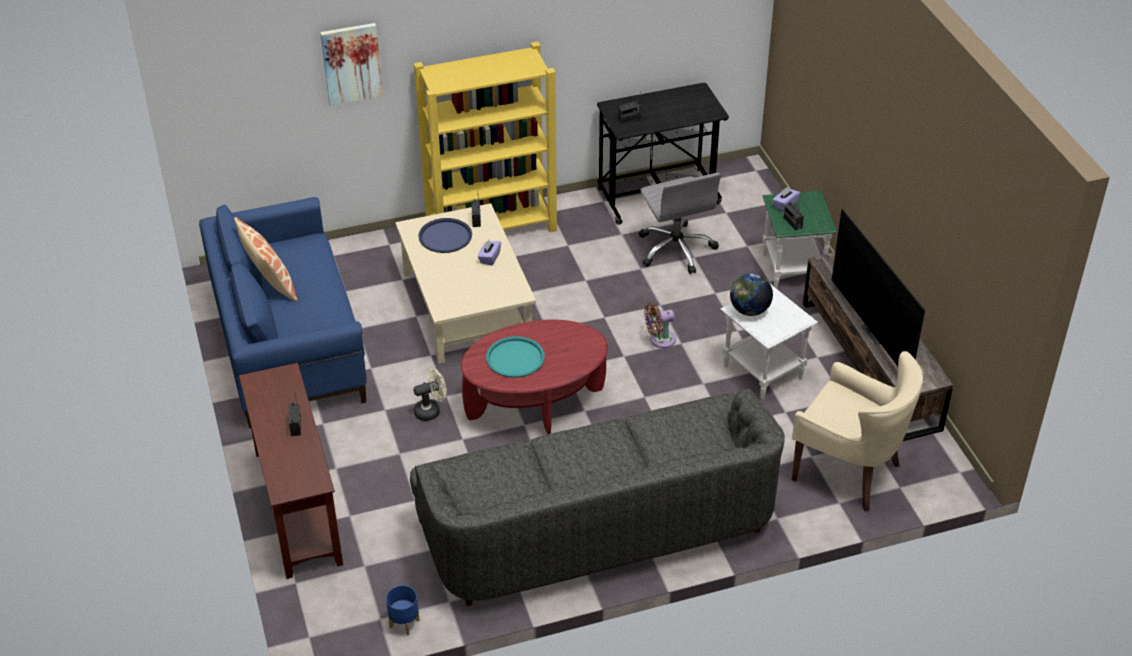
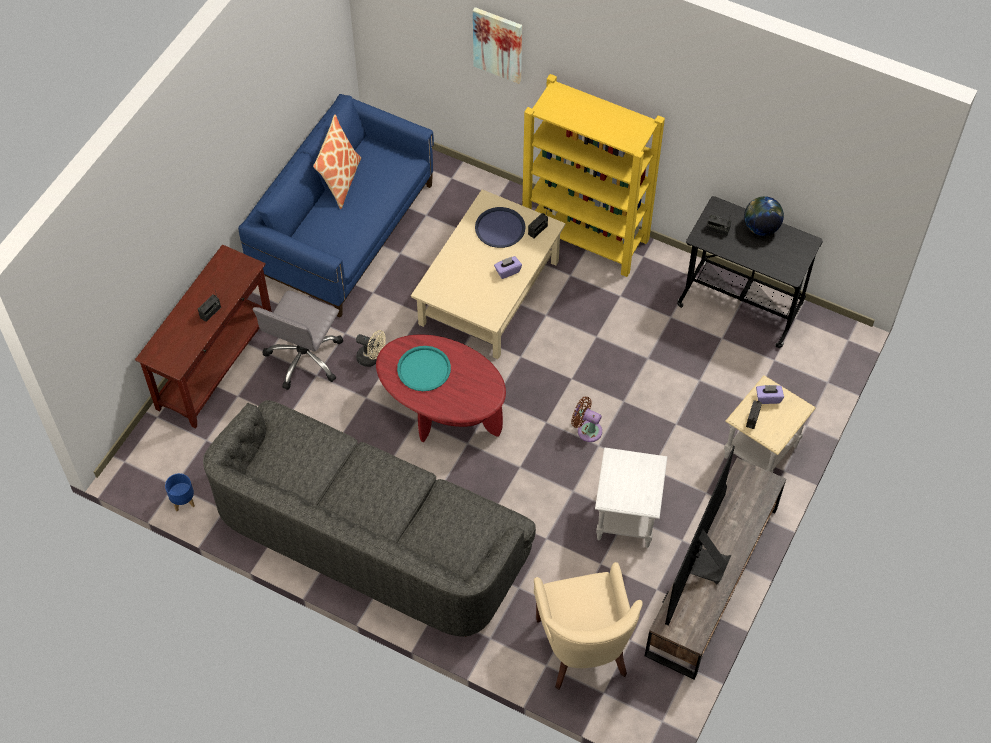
camera: 45 degrees right, 15 degrees up
(676, 249) = (694, 363): grey office chair -> grey office chair (304, 358)
(749, 310) = (621, 467): globe -> globe (761, 228)
(792, 269) = (761, 451): green side table -> beige side table

